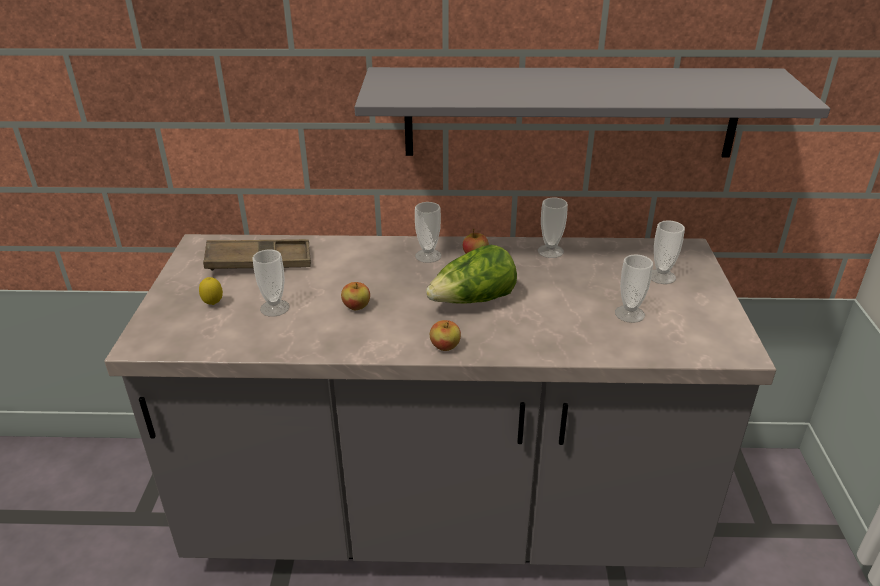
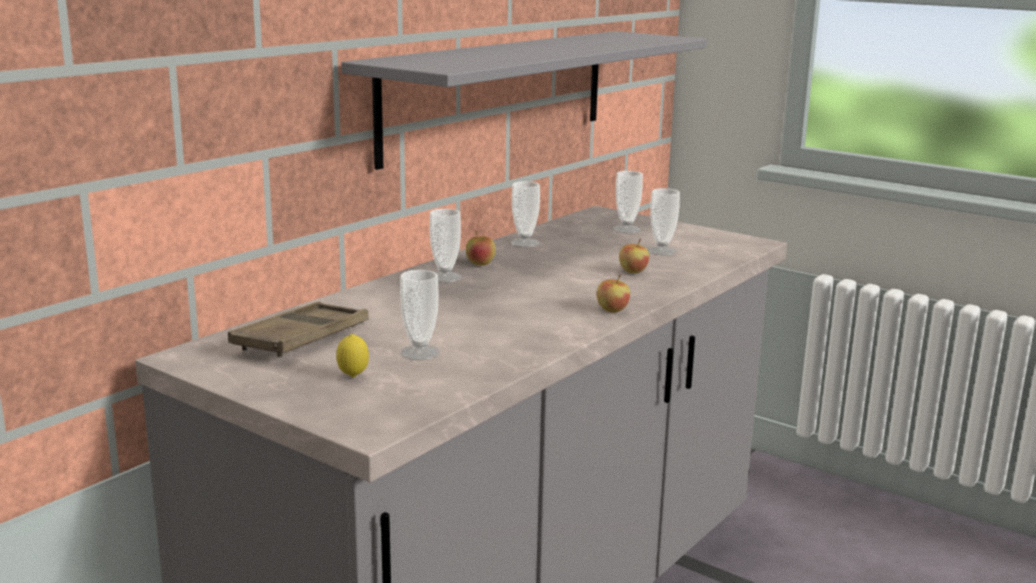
camera: 55 degrees left, 15 degrees down
(356, 307) = (485, 322): apple -> apple (633, 271)
(473, 301) = (556, 284): lettuce -> none

